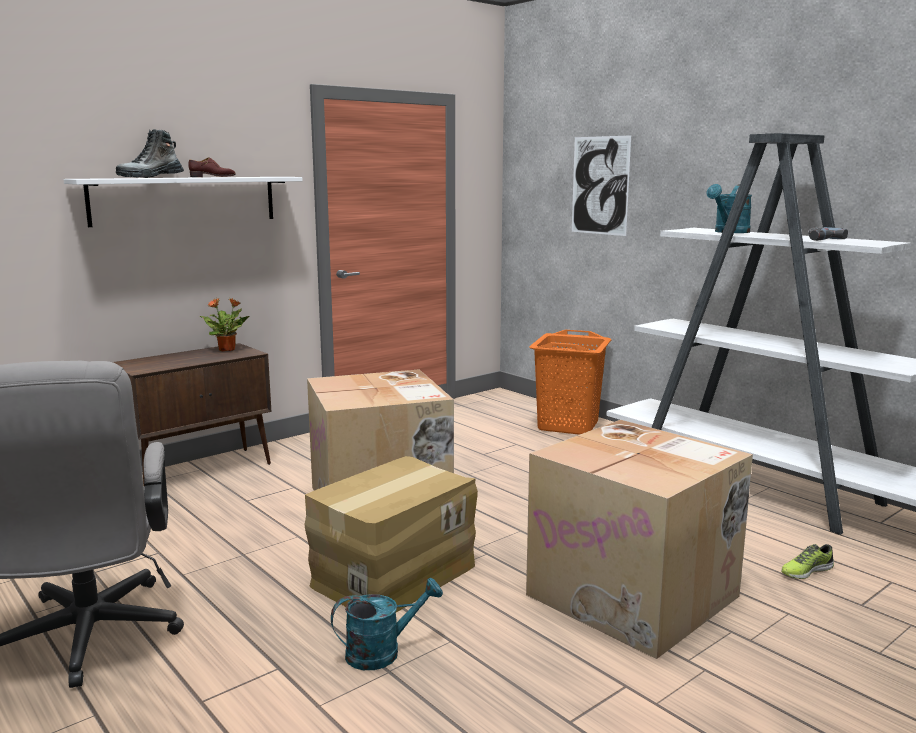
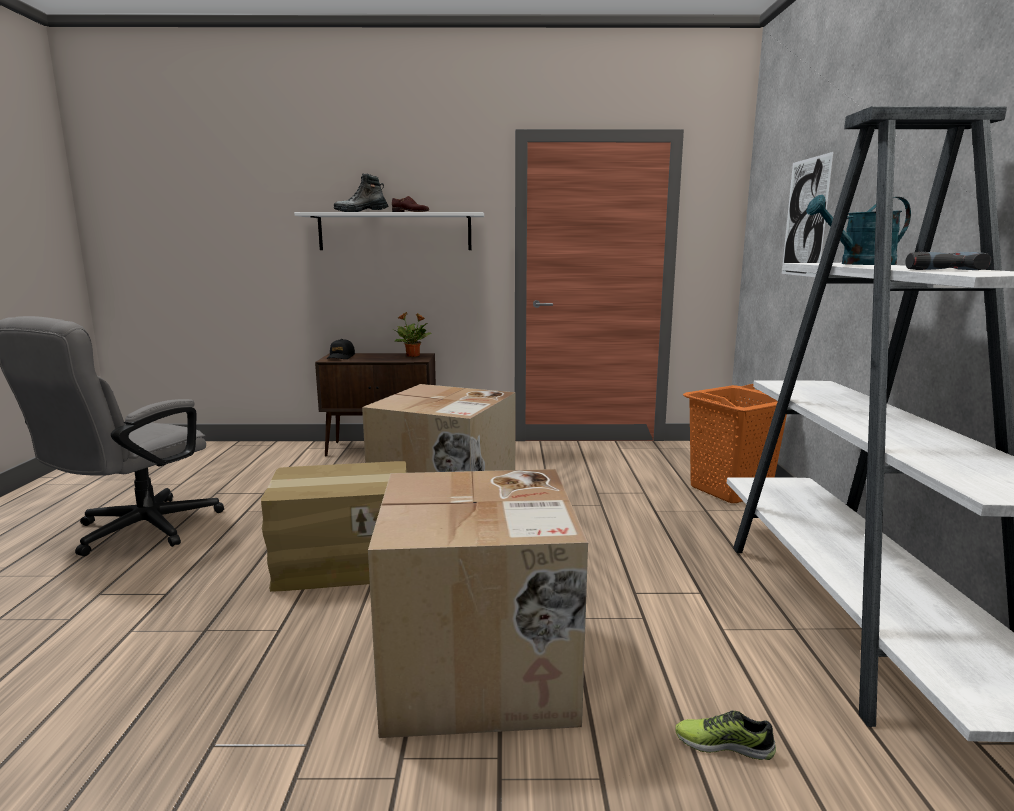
camera: 40 degrees right, 0 degrees up
(143, 364) = (341, 357): none -> black cap
(382, 652) = (229, 614): turquoise watering can -> none

